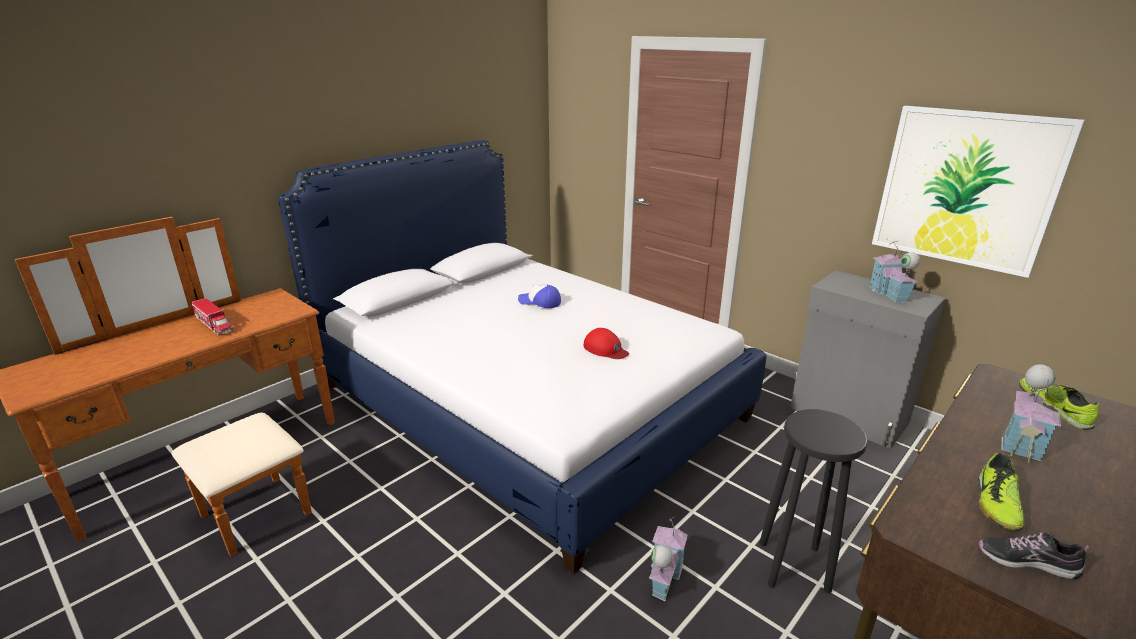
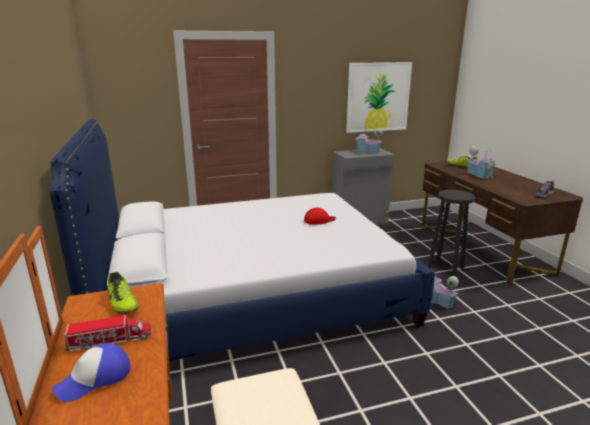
camera: 60 degrees left, 5 degrees down
(540, 302) = (232, 221): cap -> cap (95, 379)
(996, 504) = (514, 188): shoe -> shoe (122, 303)

